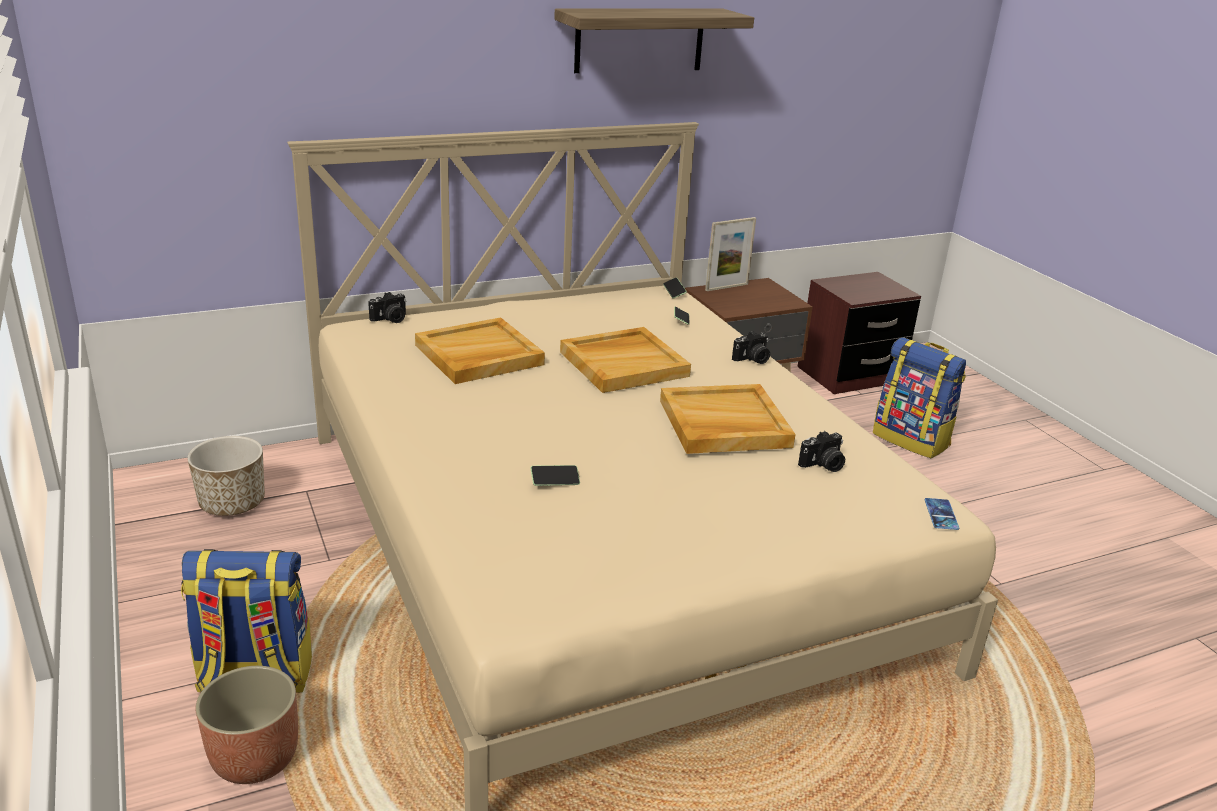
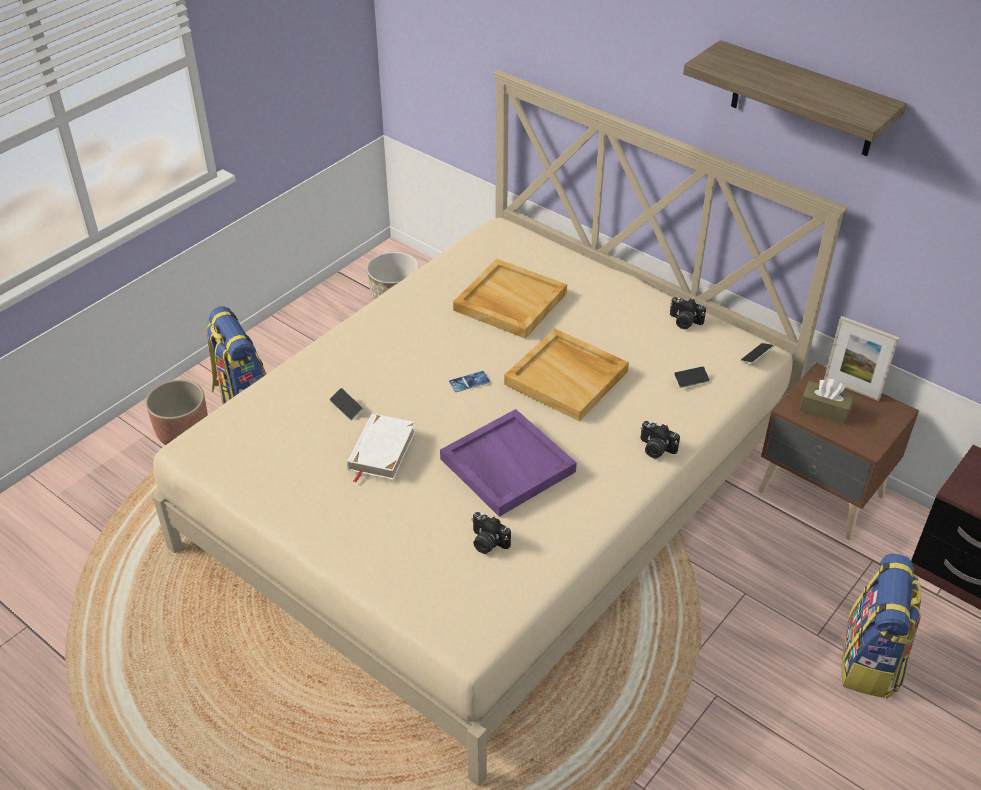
camera: 65 degrees right, 15 degrees up
(390, 319) = (529, 238): camera -> camera (684, 322)
(646, 480) = (381, 450): none -> white book
(723, 424) = (506, 465): beige tray -> purple tray
(741, 302) = (824, 409): none -> brown tissue box
(941, 514) = (462, 635): phone -> phone (469, 382)

